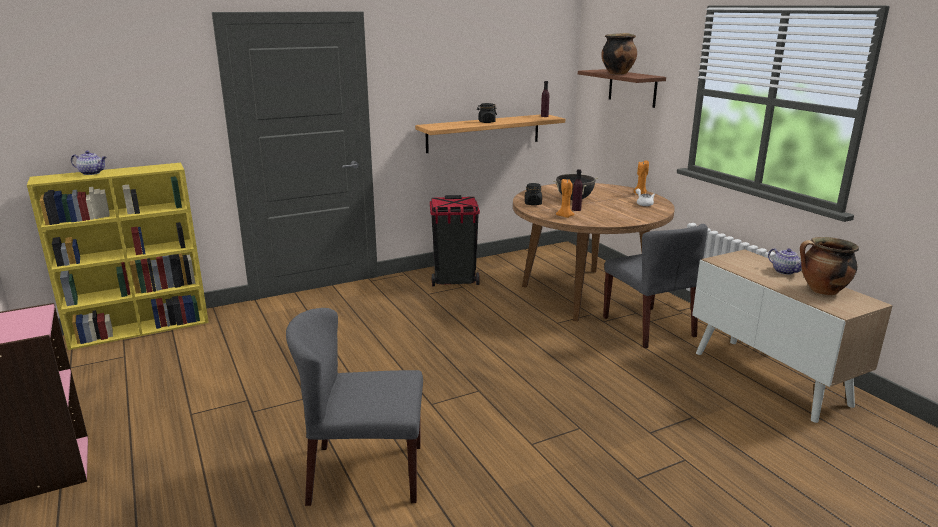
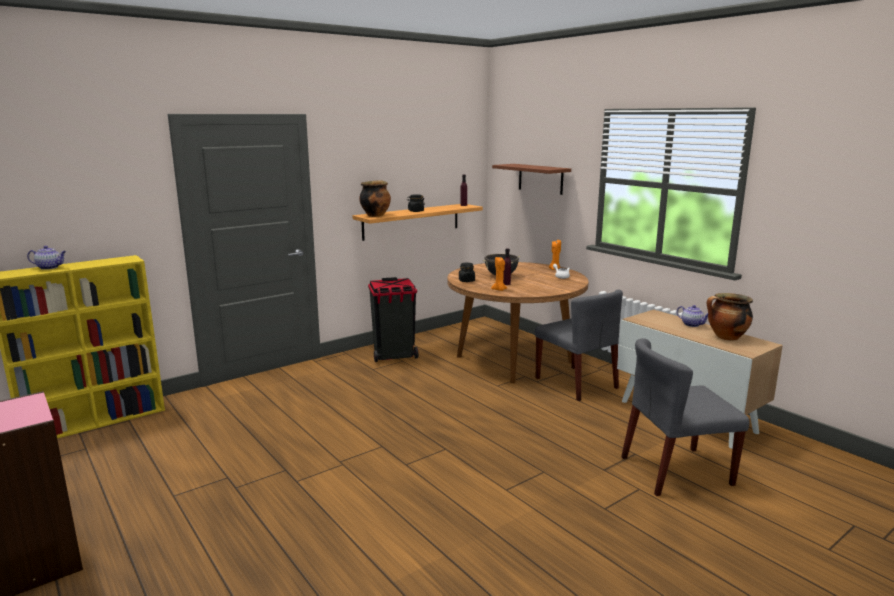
camera: 10 degrees left, 5 degrees down
(365, 474) = (363, 531): grey chair -> grey chair (675, 471)
(617, 73) = (528, 166): cooking pot -> cooking pot (375, 215)

